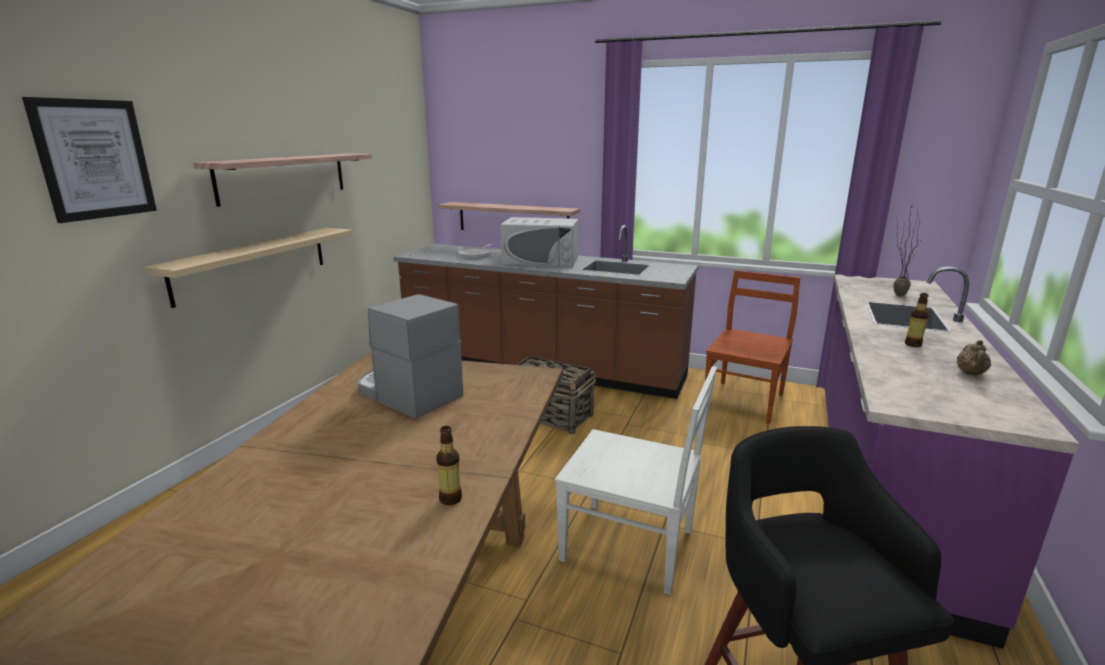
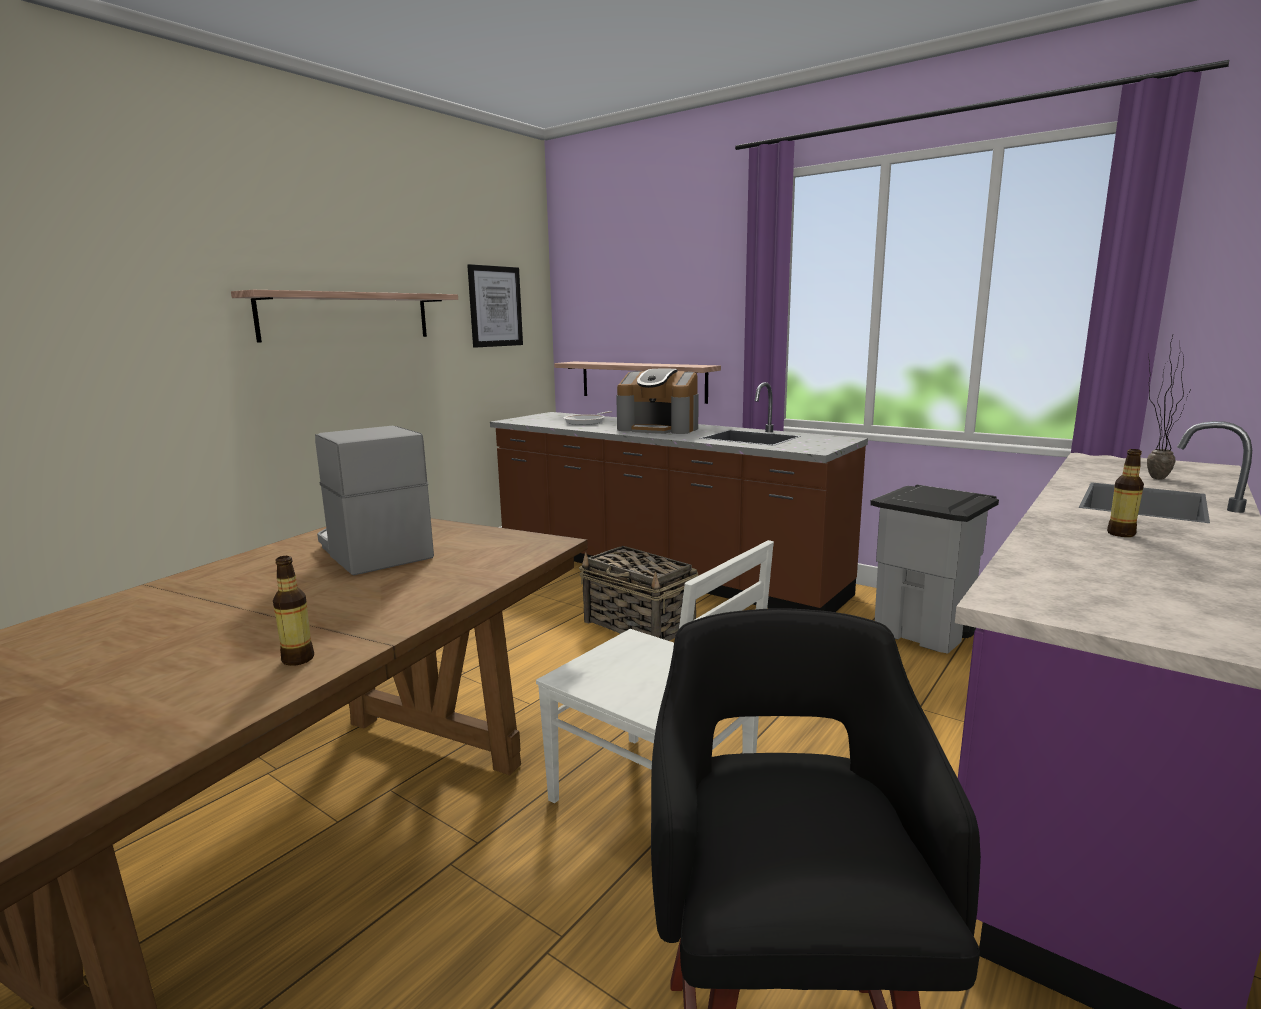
camera: 15 degrees right, 5 degrees down
(94, 159) = (111, 279): picture -> picture (495, 306)
(253, 263) = (300, 411): beige shelf -> none
(541, 260) = (659, 428): white microwave -> coffee machine
(744, 400) = (925, 632): brown chair -> grey trash can
(970, 374) = (1193, 574): beige teapot -> none

